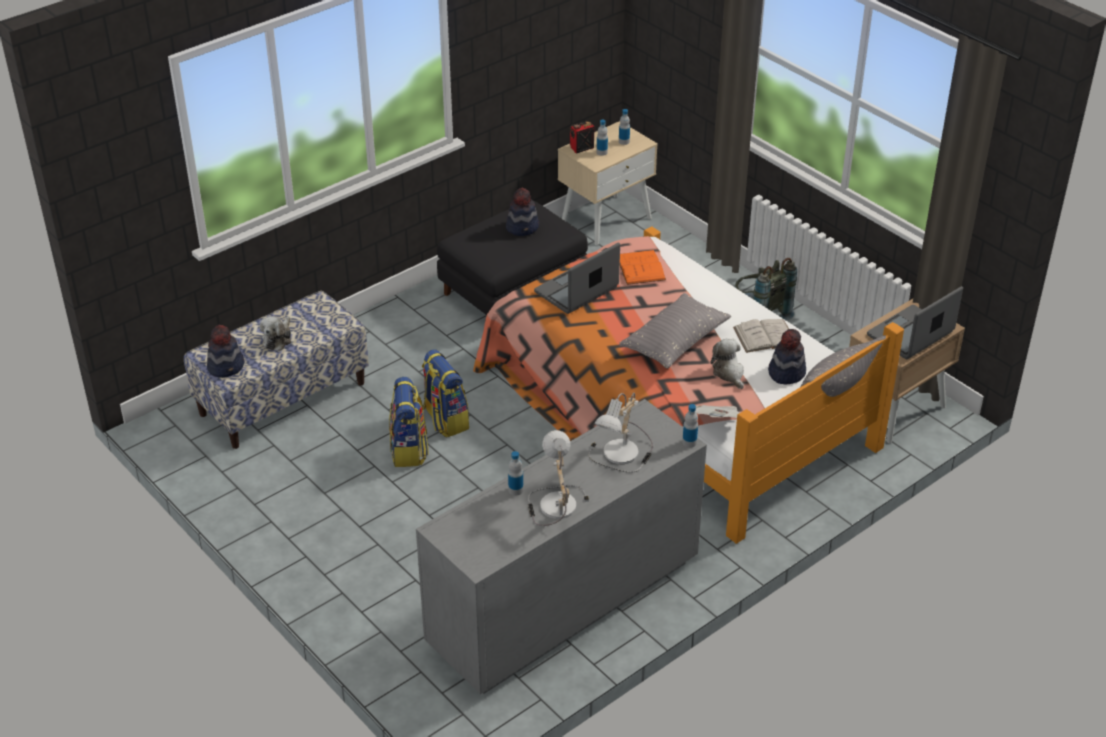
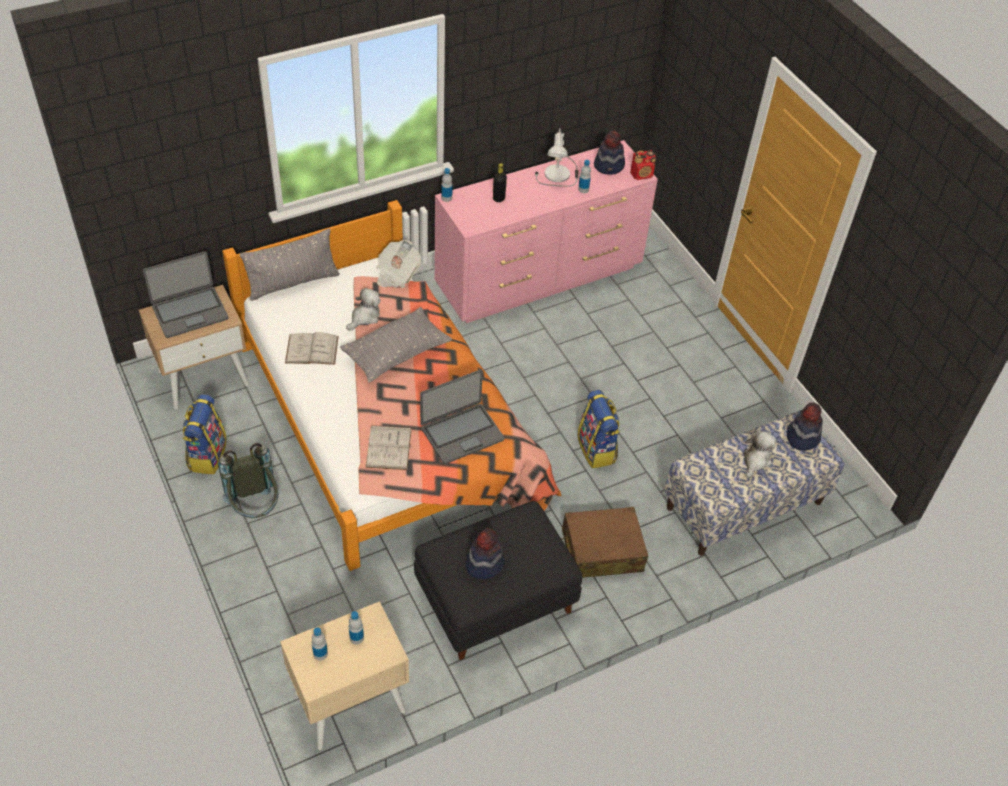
camera: 170 degrees left, 10 degrees up
(409, 450) = (632, 425): backpack -> backpack (207, 454)
(424, 339) = (601, 551): none -> brown suitcase
(562, 604) = (540, 278): grey dresser -> pink dresser
(581, 148) = (379, 653): radio -> radio (642, 175)
(623, 455) = (498, 198): table lamp -> black bottle
(640, 267) = (388, 447): orange book -> white book
(729, 373) = (364, 317): plush toy -> plush toy turned 135 degrees counterclockwise
(786, 372) = (316, 310): hat -> hat (609, 166)

